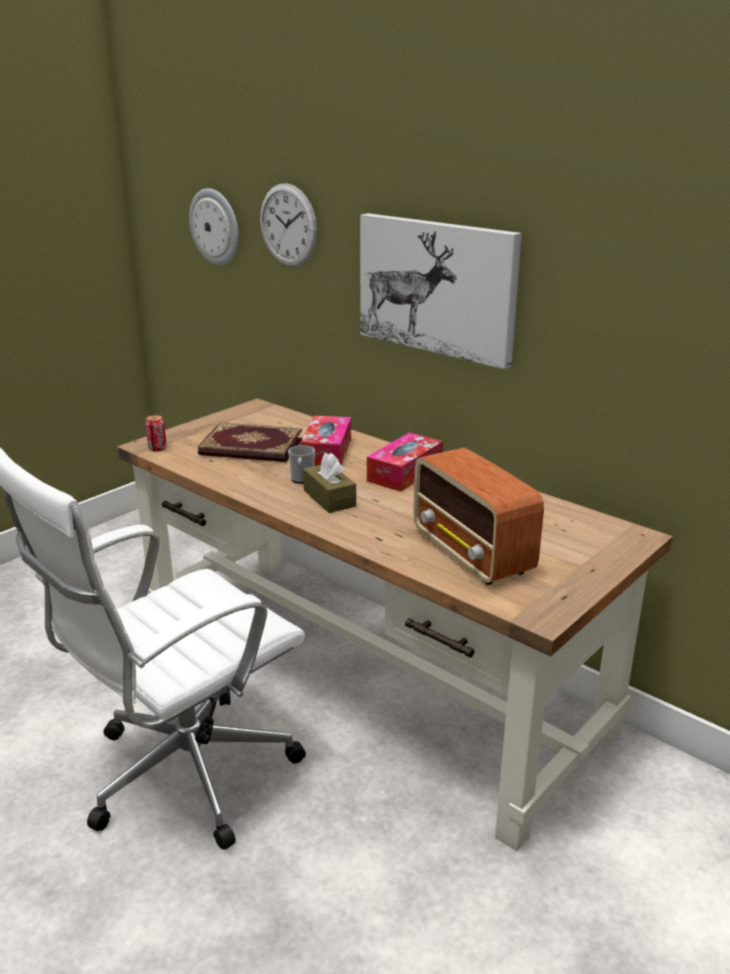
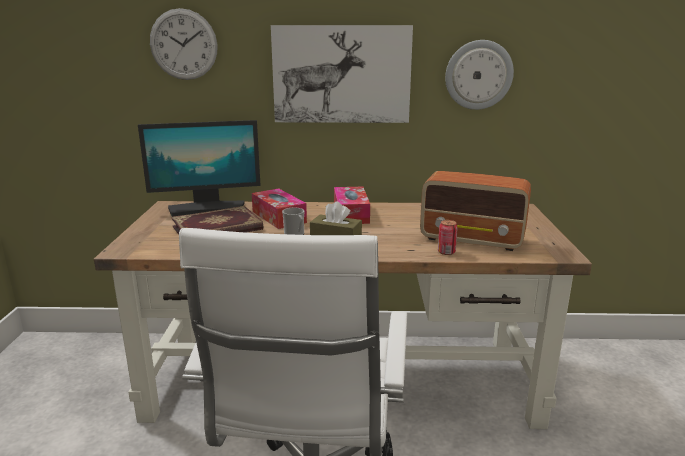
camera: 40 degrees left, 5 degrees down
(157, 448) = (138, 249): can -> can (446, 252)
(215, 227) = (90, 56): wall clock -> wall clock (478, 75)
(281, 420) = (207, 208): none -> monitor

